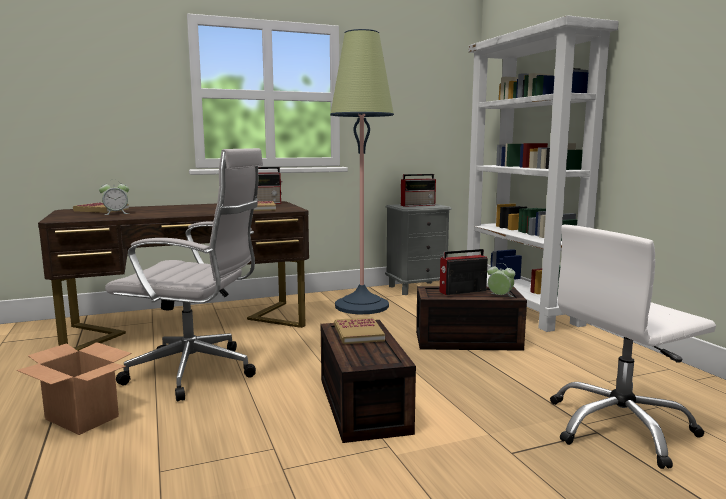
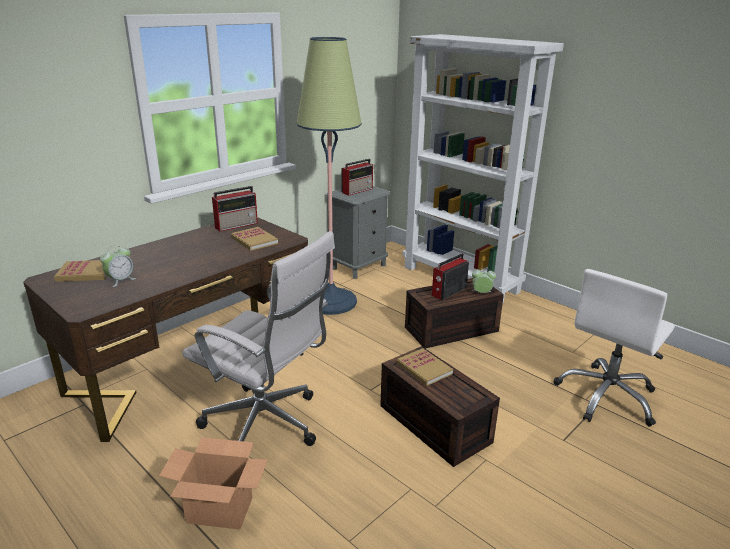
camera: 25 degrees left, 15 degrees up
(198, 372) = (267, 425): white office chair -> white office chair turned 45 degrees clockwise

